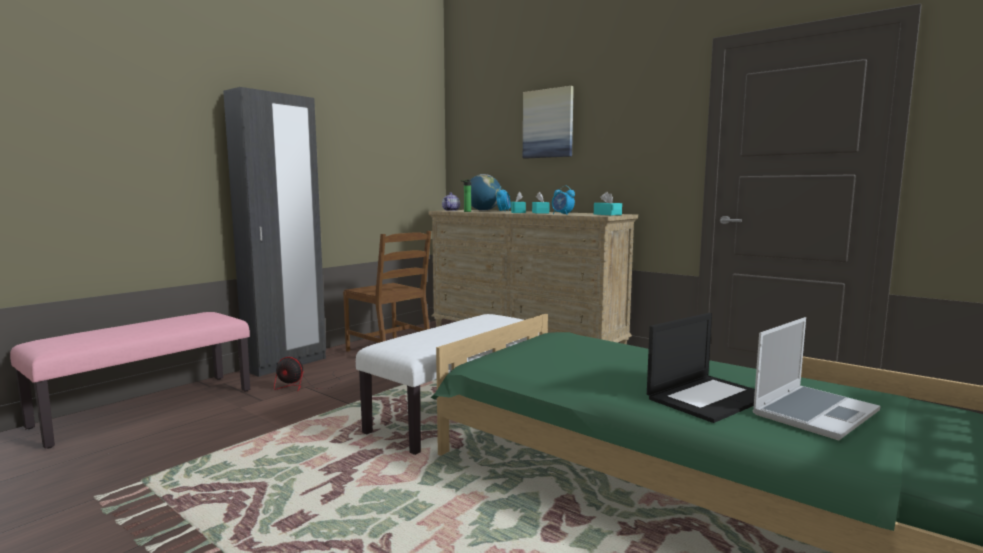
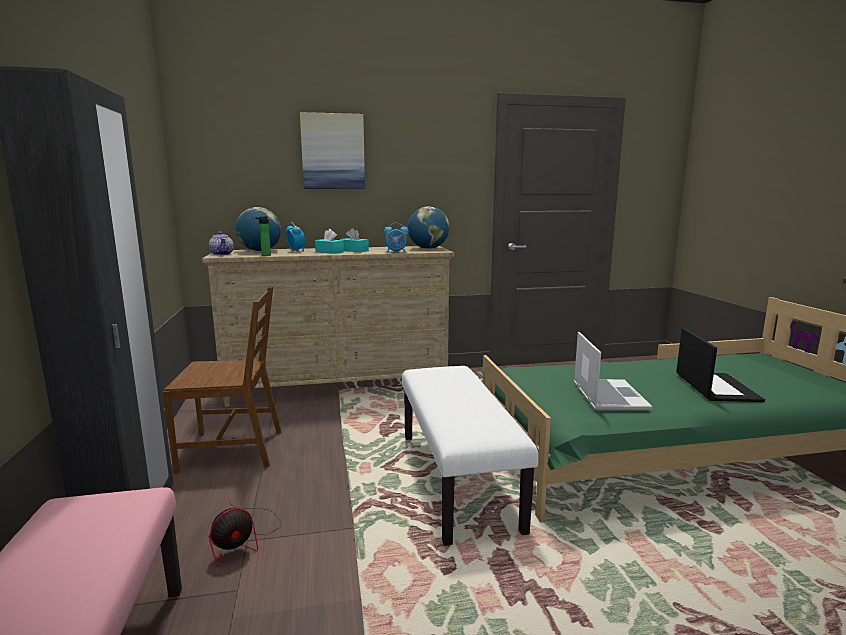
camera: 50 degrees left, 5 degrees up
(607, 214) = (428, 248): turquoise tissue box -> globe
(814, 413) = (756, 377): laptop -> laptop (607, 396)

